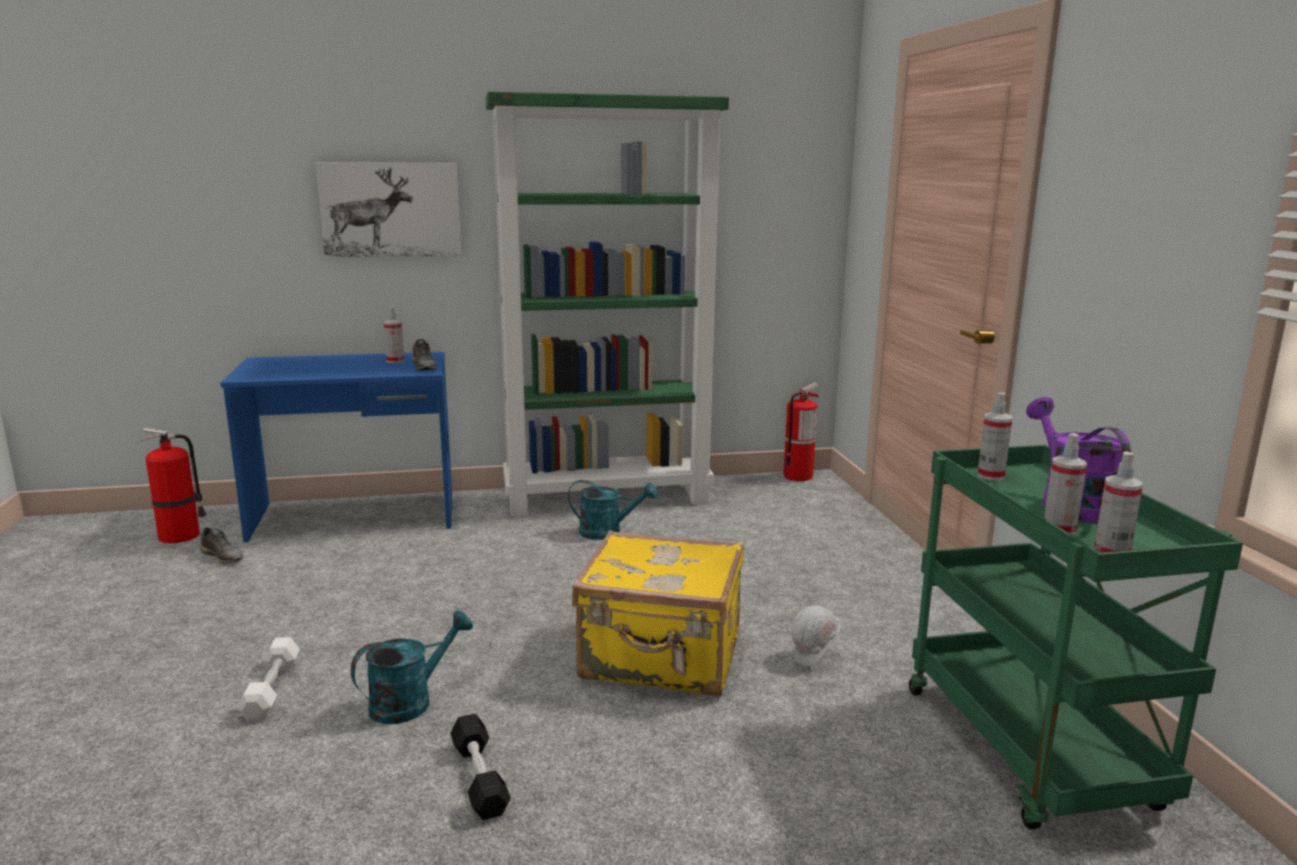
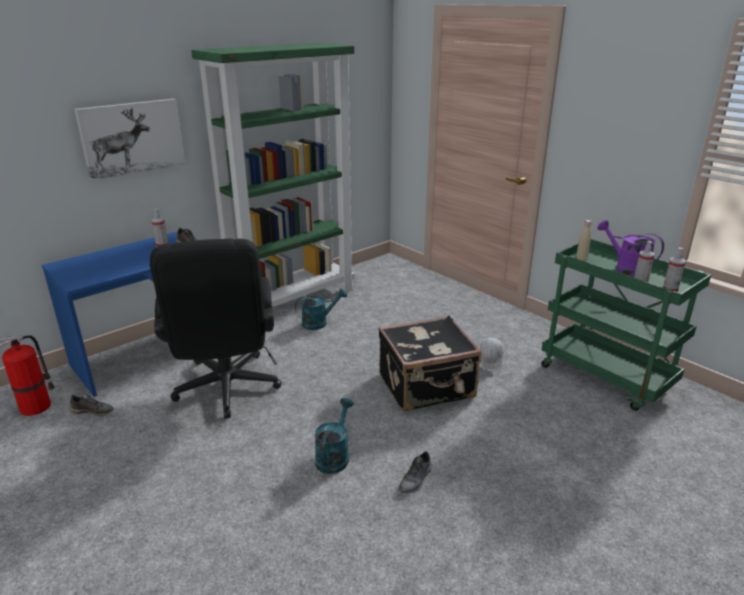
camera: 30 degrees left, 10 degrees up
(272, 690) = (248, 480): white dumbbell -> none
(386, 579) = (227, 391): none -> black office chair
(479, 778) = (416, 480): black dumbbell -> grey shoe
(662, 658) = (427, 387): yellow suitcase -> black suitcase
(798, 476) = (379, 261): fire extinguisher -> none
(991, 476) = (581, 259): spray bottle -> beige bottle

